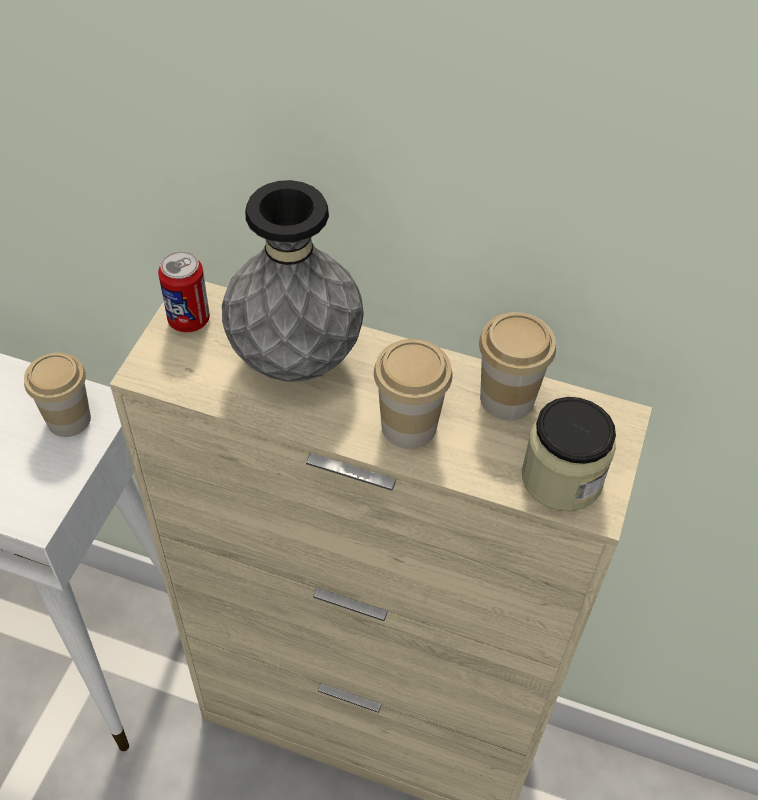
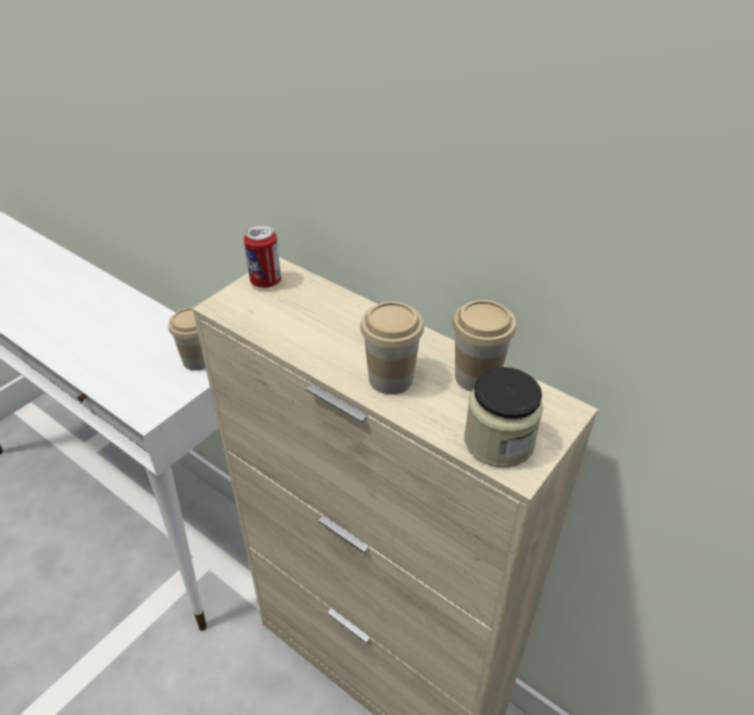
camera: 20 degrees right, 10 degrees down
(295, 359) = (327, 319): grey vase -> none

